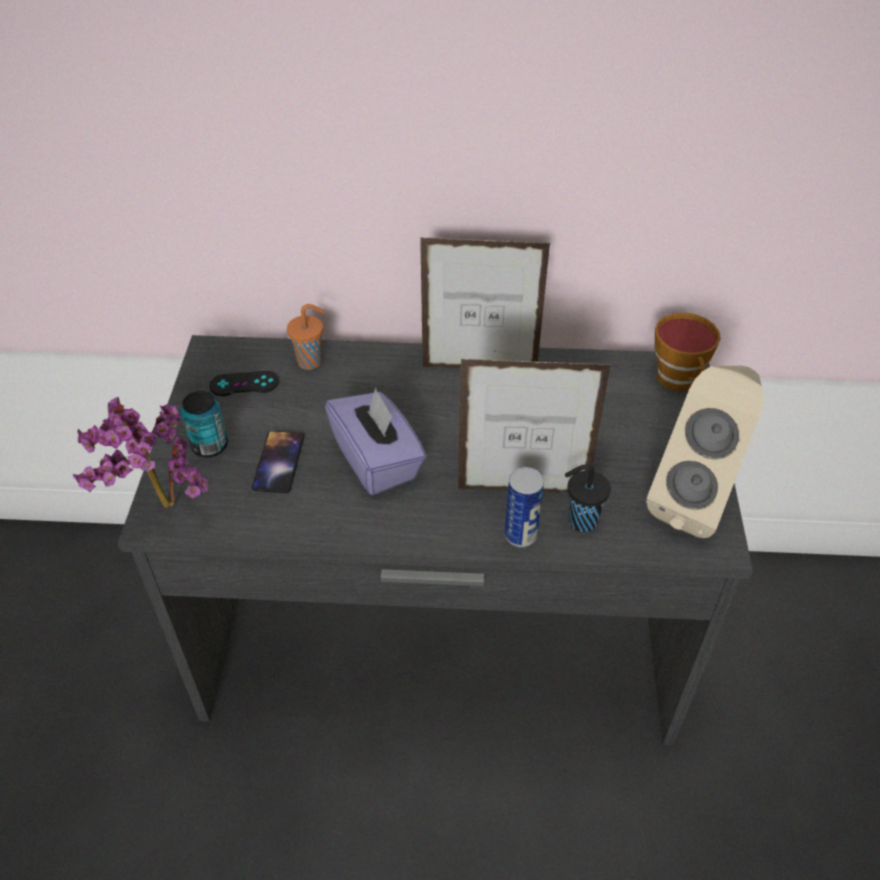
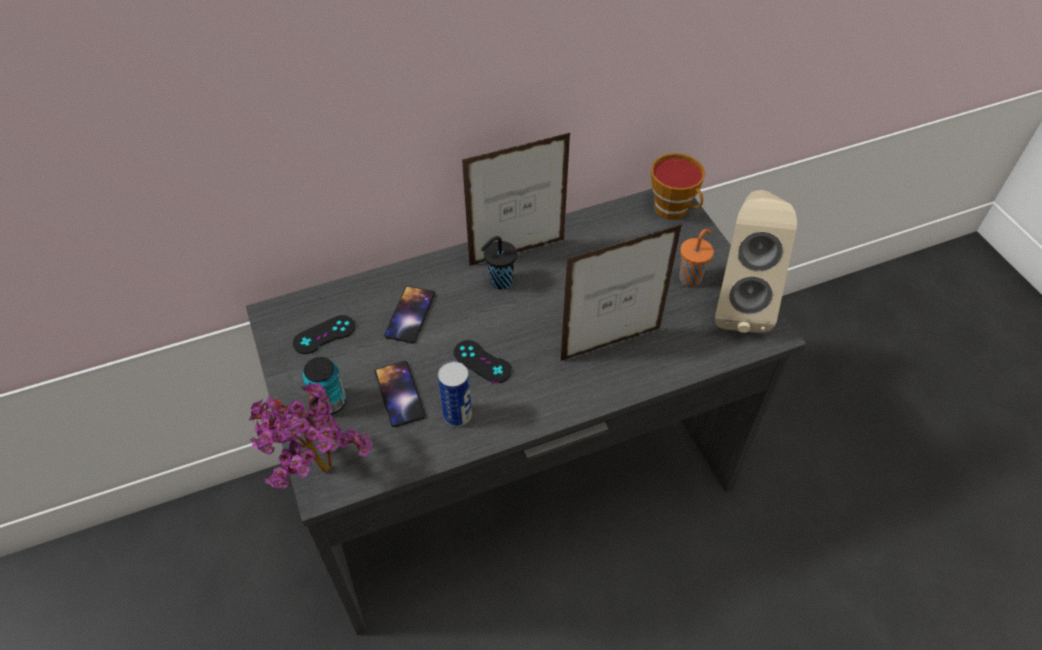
camera: 25 degrees left, 5 degrees up
(311, 362) = (371, 294): orange cup -> orange cup (691, 278)
(335, 393) = (410, 315): none -> phone
(377, 461) = (482, 362): purple tissue box -> black game controller
(520, 535) = (630, 381): can -> can (457, 416)
(580, 521) = (667, 352): black cup -> black cup (499, 282)

